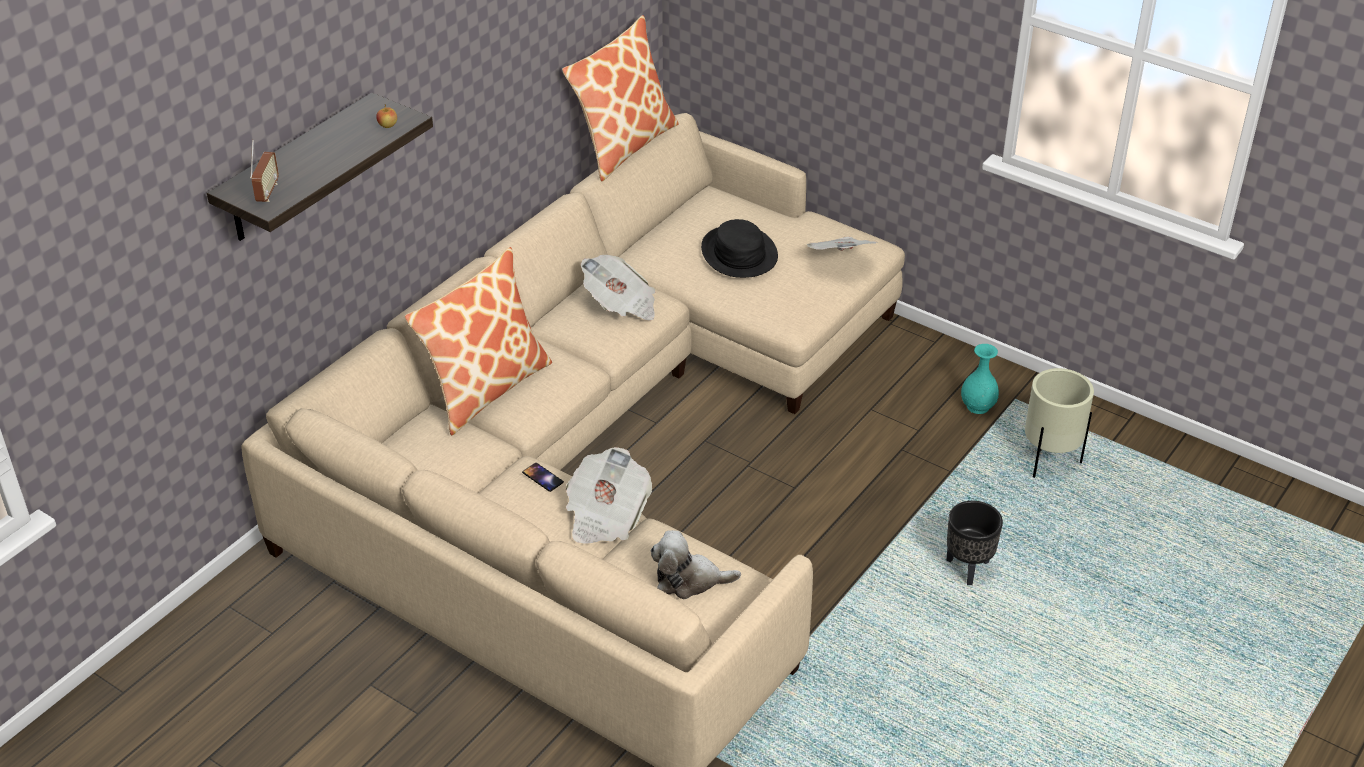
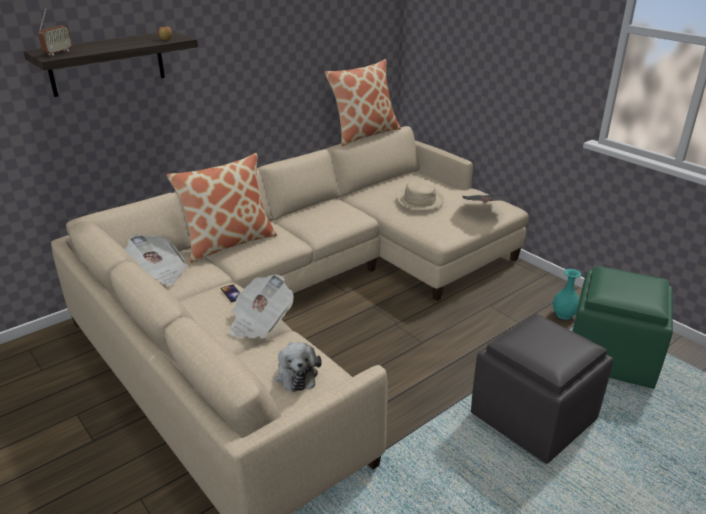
camera: 15 degrees right, 10 degrees down
(621, 305) = (335, 214): newspaper -> newspaper (158, 273)
(689, 580) = (296, 374): plush toy -> plush toy turned 120 degrees counterclockwise
(739, 253) = (419, 199): black hat -> beige hat
(968, 569) = (534, 417): black planter -> grey ottoman
(1049, 461) = (610, 355): beige planter -> green ottoman

